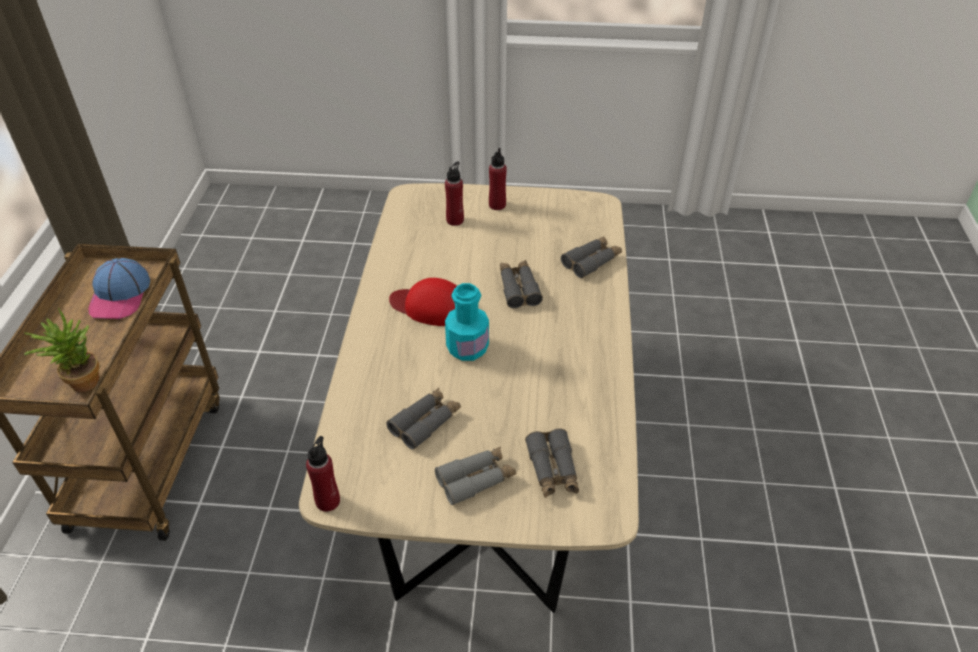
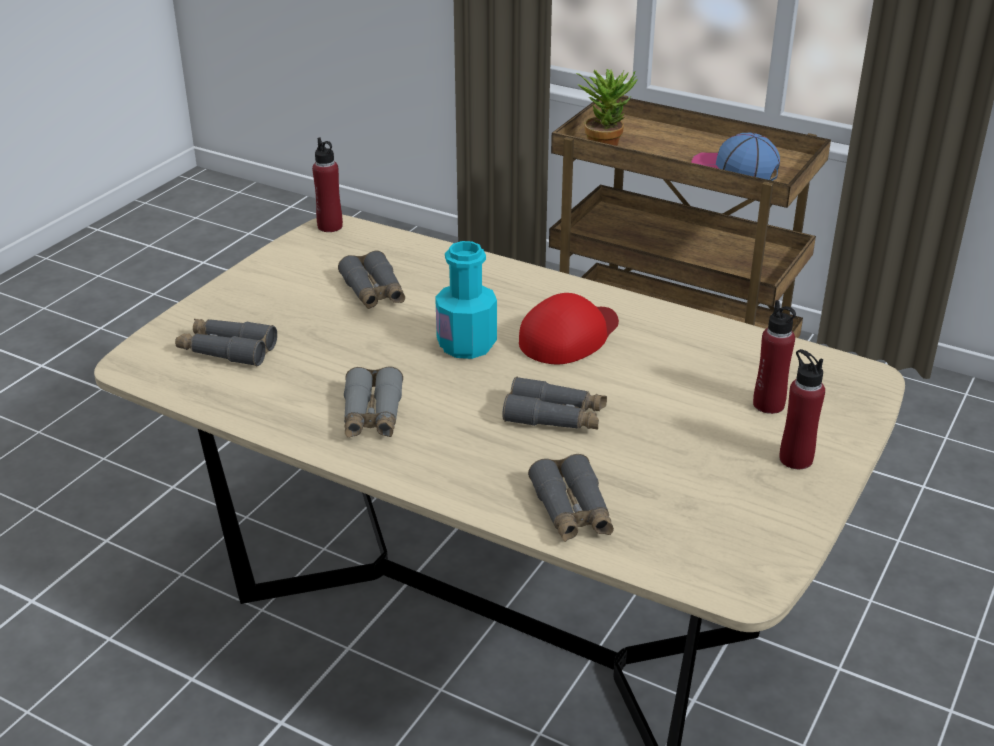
camera: 115 degrees right, 10 degrees down
(476, 479) = (268, 303): grey binoculars -> grey binoculars (372, 415)

